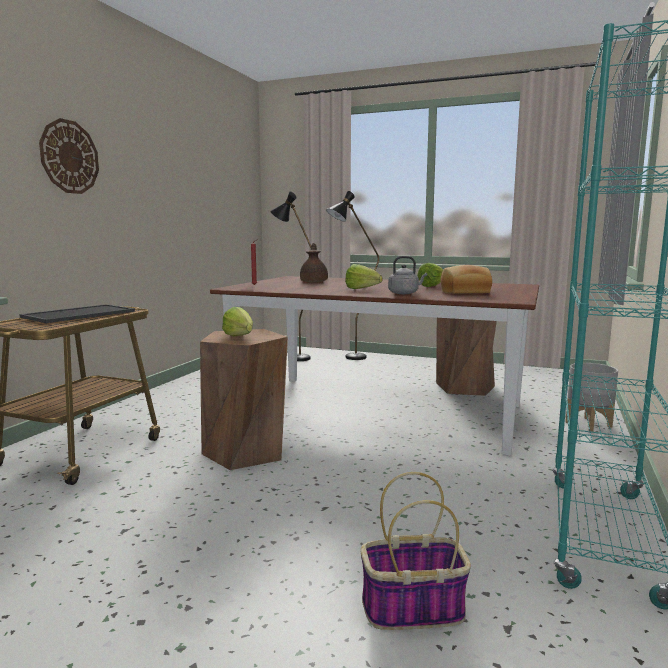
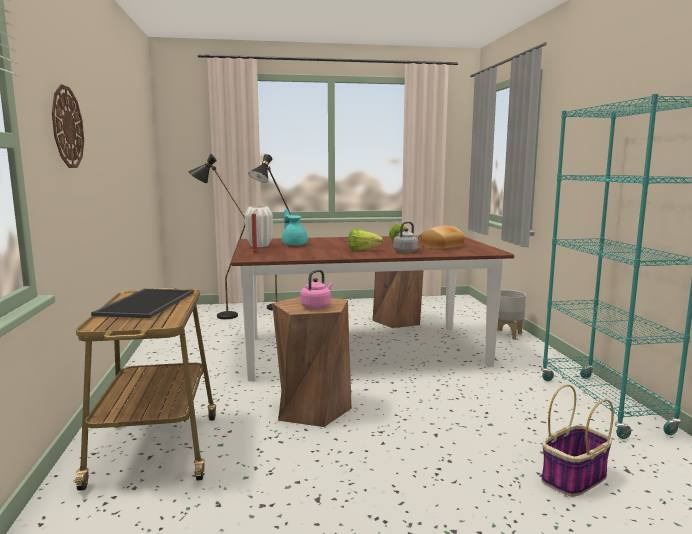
camera: 30 degrees left, 0 degrees up
(240, 338) = (316, 306): lettuce -> pink kettle
(279, 281) = (259, 246): none -> white vase
(314, 282) = (294, 245): brown teapot -> turquoise teapot

